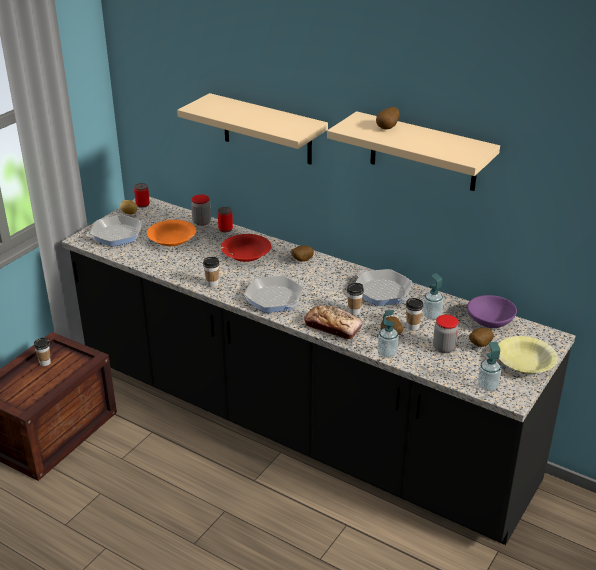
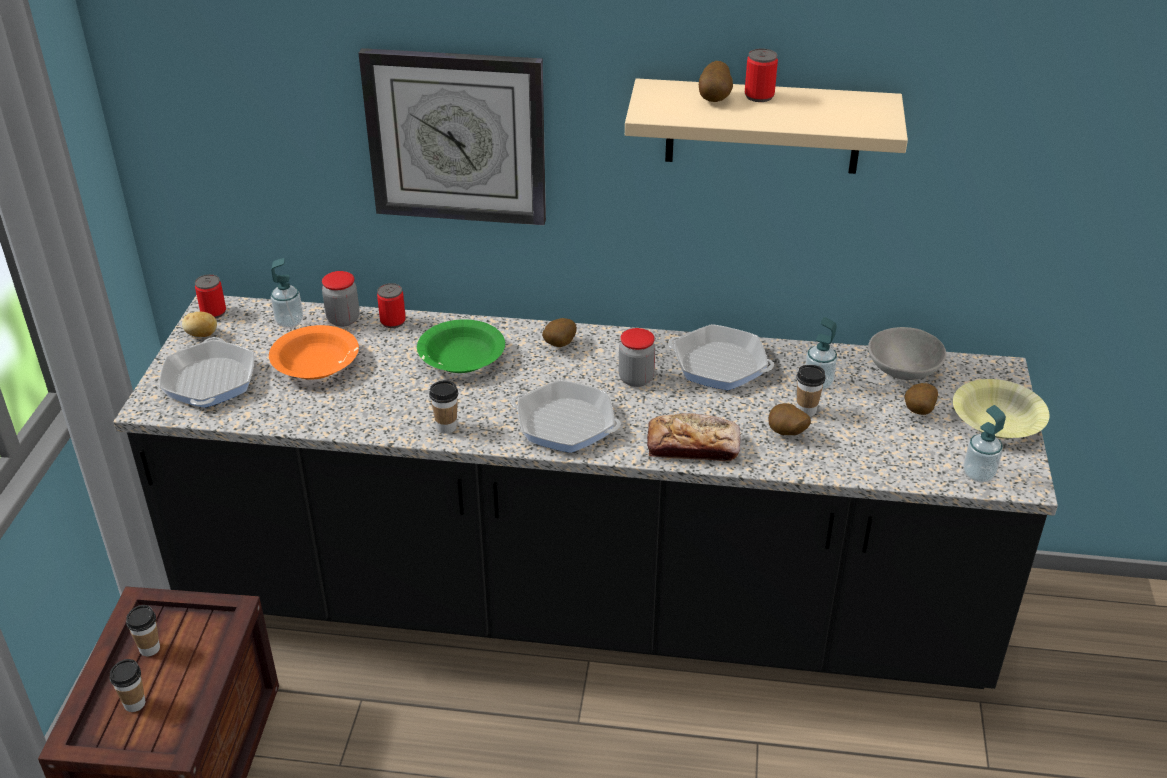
camera: 25 degrees left, 5 degrees up
(117, 235) = (210, 381): frying pan -> frying pan turned 45 degrees counterclockwise
(246, 254) = (461, 358): red bowl -> green bowl
(267, 129) = (456, 137): beige shelf -> wall clock
(354, 311) = (704, 410): cup -> cup (134, 703)
(387, 353) = (803, 465): soap dispenser -> soap dispenser (289, 322)
(414, 131) = (759, 96): none -> can
(444, 348) = (875, 431): jar -> jar (636, 378)
(490, 322) = (903, 370): purple bowl -> grey bowl

